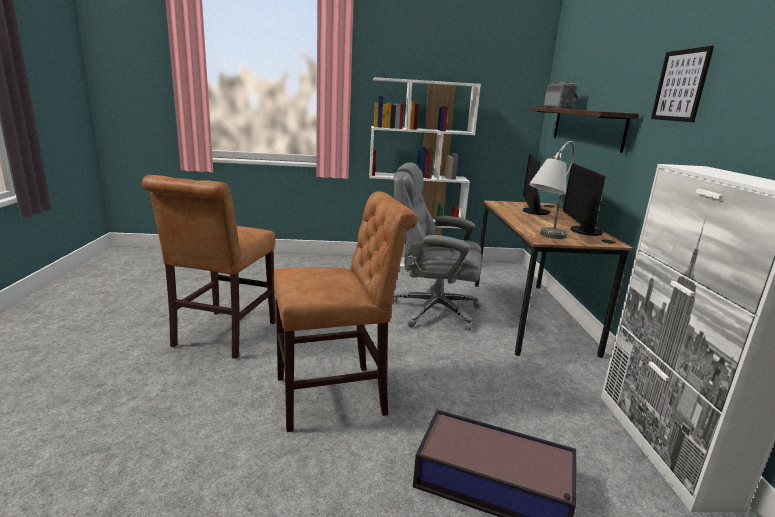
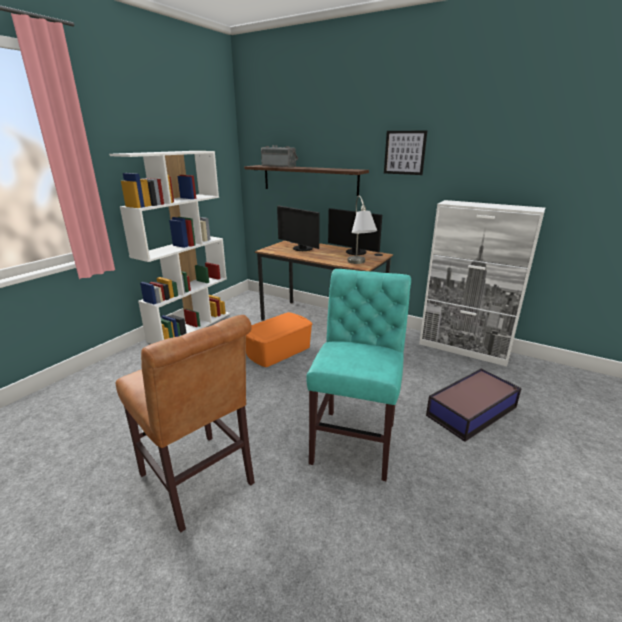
camera: 55 degrees left, 5 degrees up
(337, 396) = (355, 439): brown chair -> turquoise chair
(433, 310) = (278, 351): grey office chair -> orange storage box

